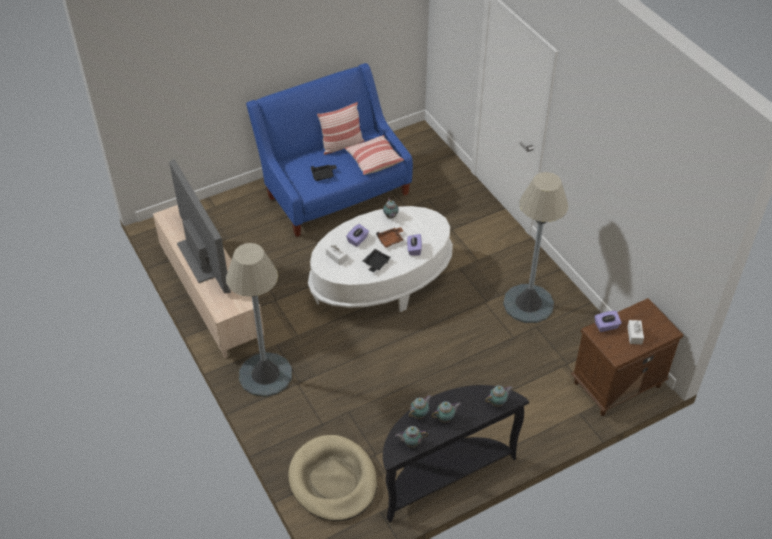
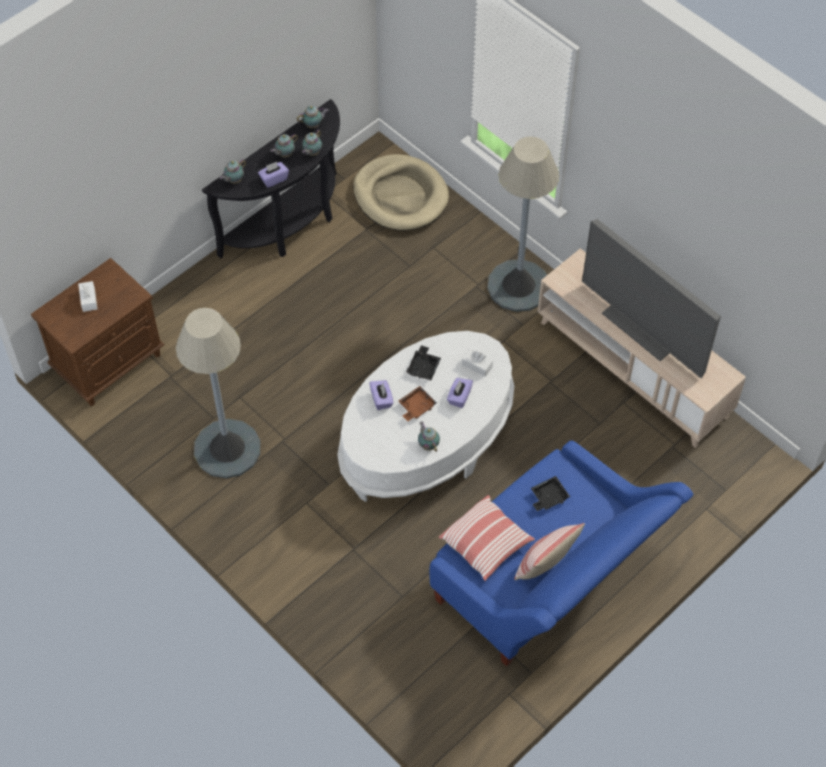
camera: 165 degrees right, 10 degrees up
(606, 326) = (122, 304): purple tissue box -> purple tissue box (274, 179)

